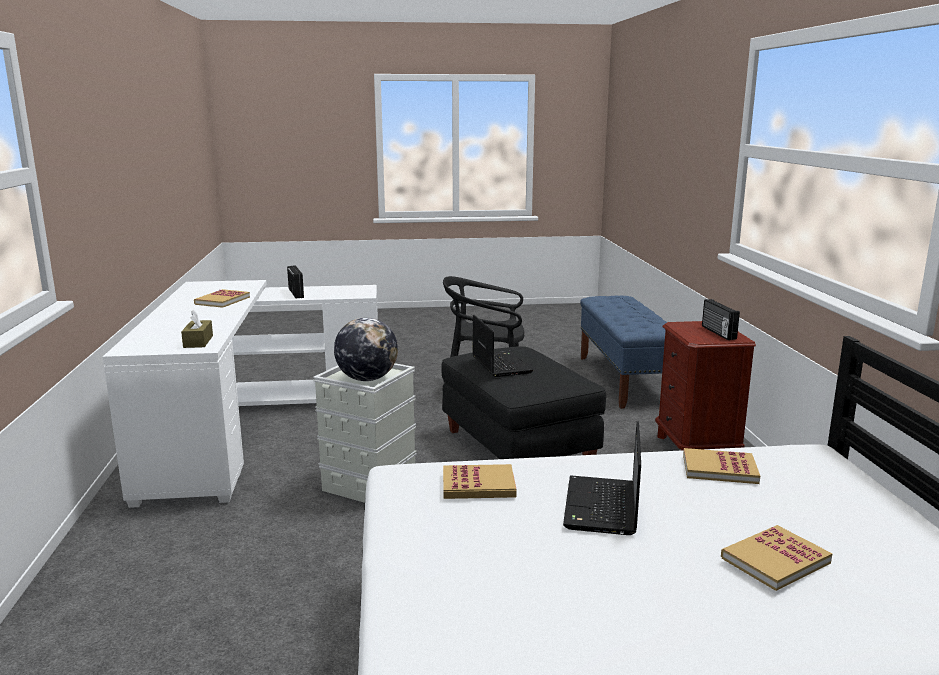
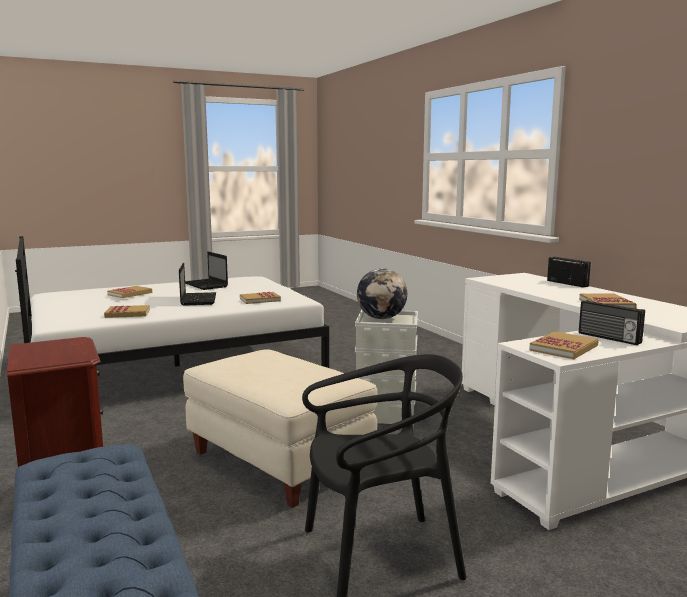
camera: 160 degrees right, 5 degrees down
(198, 341) = (498, 280): brown tissue box -> none
(346, 291) = (564, 348): none -> book
(500, 364) = (298, 369): laptop -> laptop (206, 285)
(516, 449) = (280, 461): black ottoman -> beige ottoman
(717, 332) = (40, 350): radio -> radio (568, 283)

